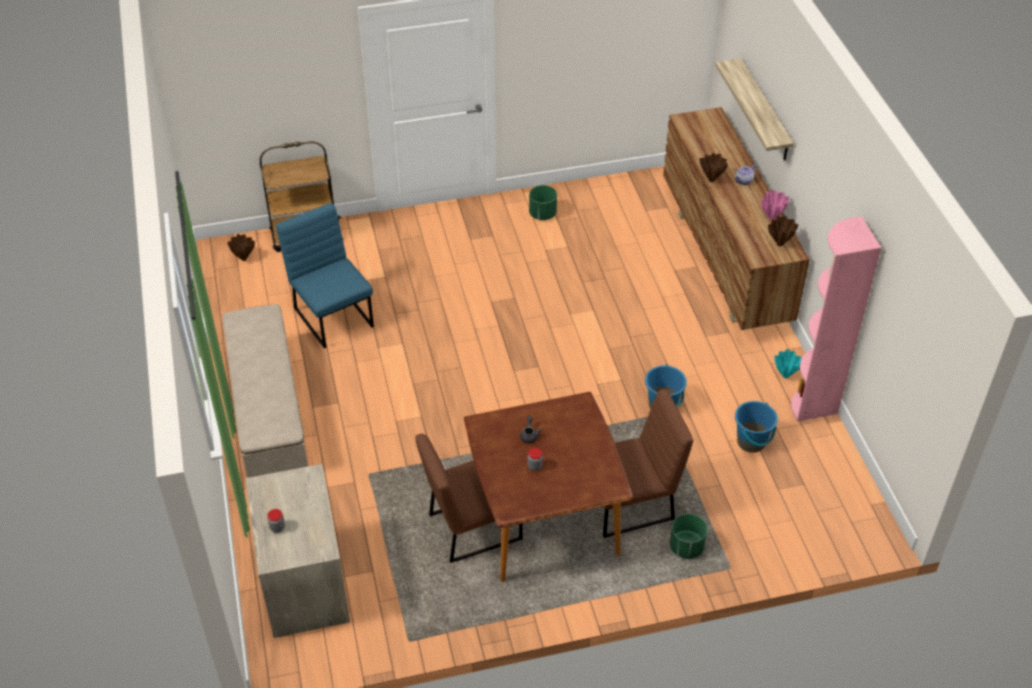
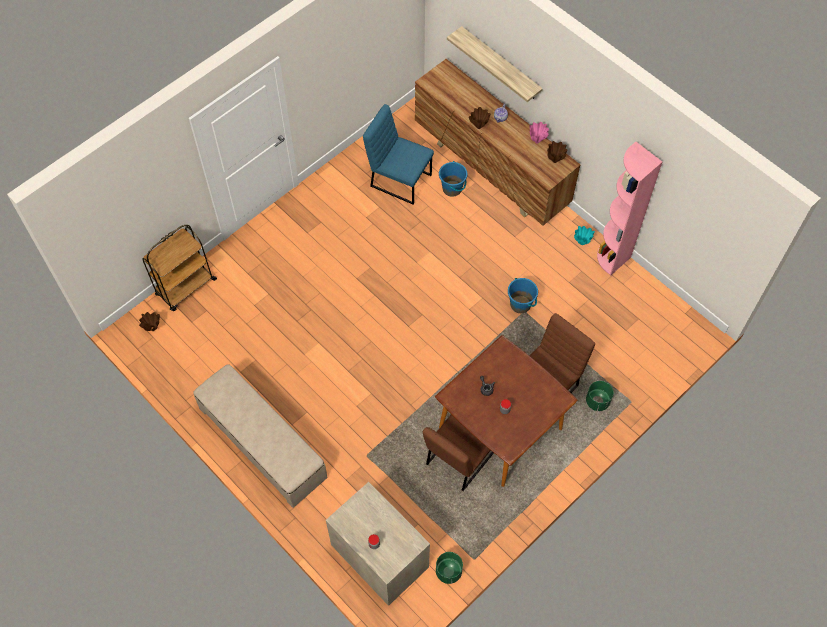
camera: 30 degrees left, 15 degrees up
(333, 315) = (253, 344): blue chair -> blue chair (399, 179)
(542, 214) = (344, 187): green planter -> green planter (448, 571)
(751, 442) = (590, 304): blue bucket -> blue bucket (452, 188)

